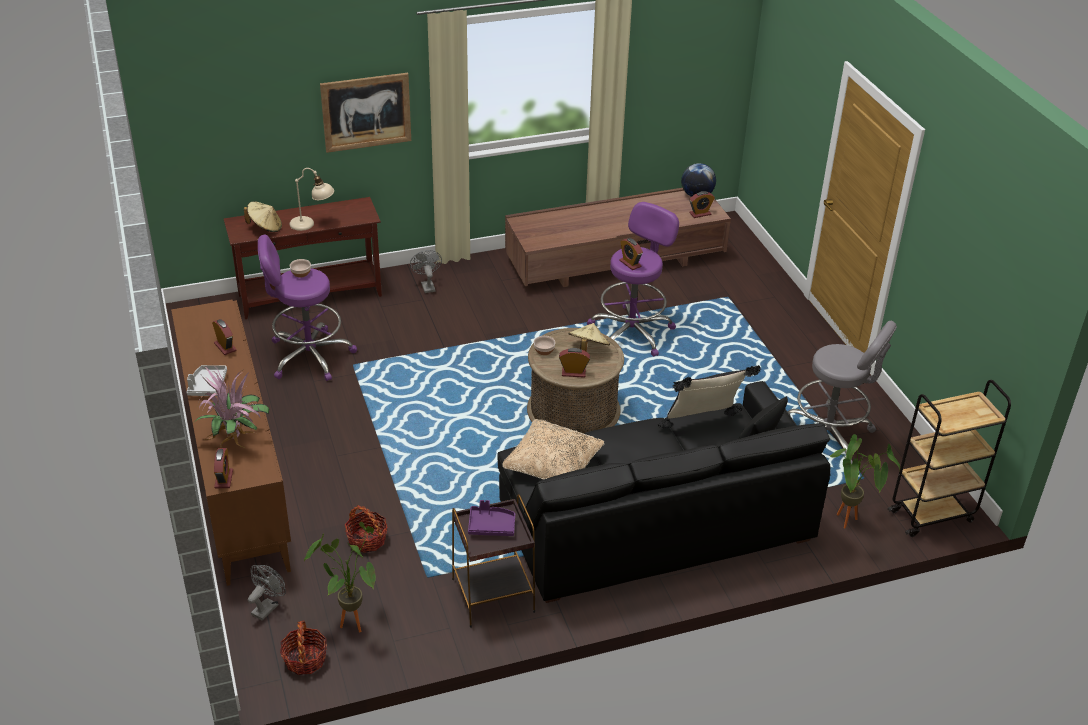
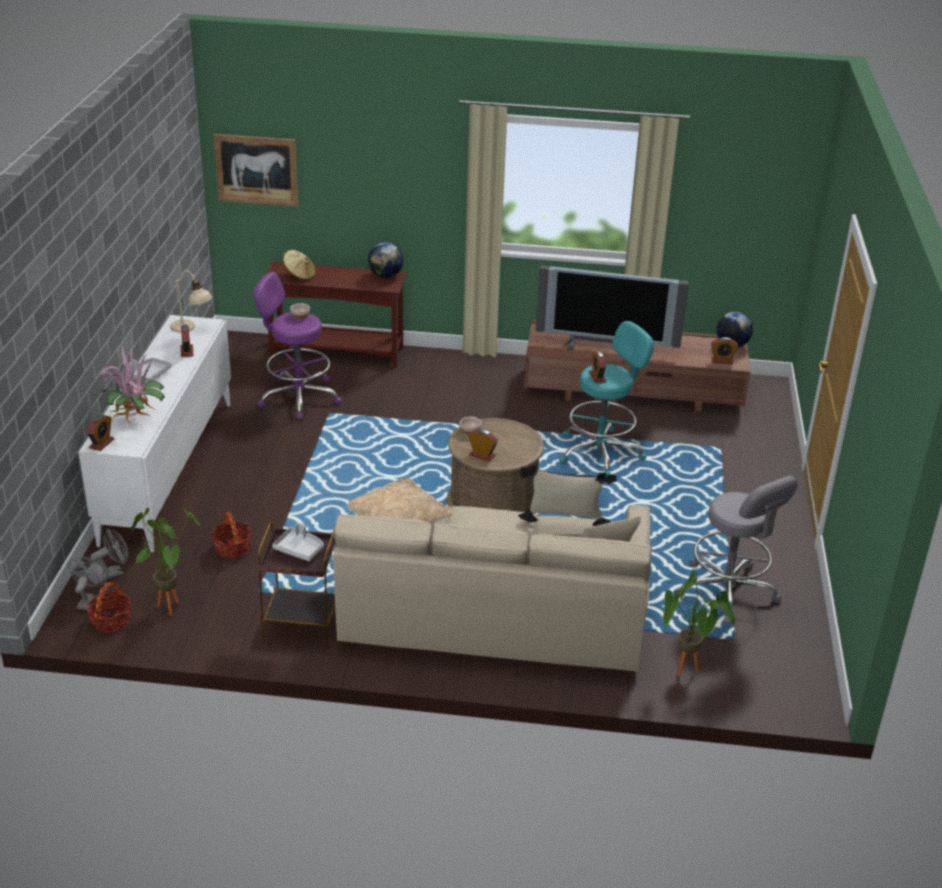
camera: 25 degrees right, 5 degrees down
(235, 476) = (168, 469): brown cabinet -> white cabinet
(312, 223) = (340, 281): beige table lamp -> beige table lamp (192, 328)
(352, 205) = (385, 275): none -> globe
(366, 112) = (410, 189): picture -> picture (256, 170)
(427, 285) = (442, 369): grey fan -> grey fan (89, 600)
(491, 526) = (300, 549): purple tray -> grey tray
(588, 350) = (511, 441): beige hat -> none
(593, 226) = (607, 347): none -> television
(632, 332) = (601, 452): purple stool -> turquoise stool
(653, 523) = (492, 613): black sofa -> beige sofa
(931, 517) = (778, 695): brown cart -> none

